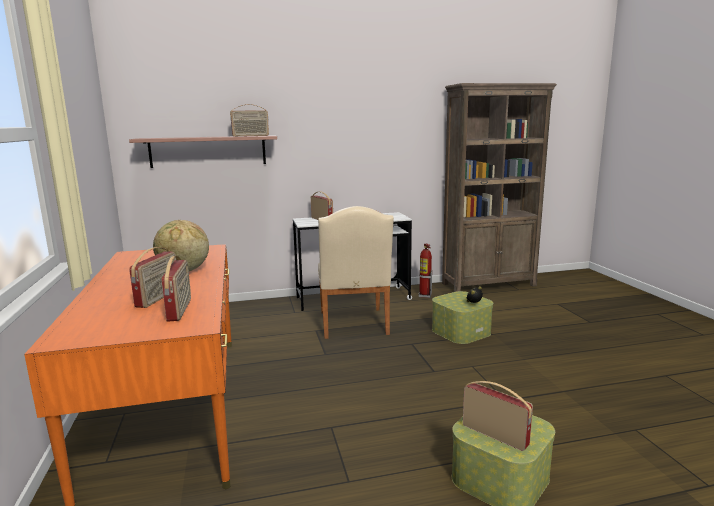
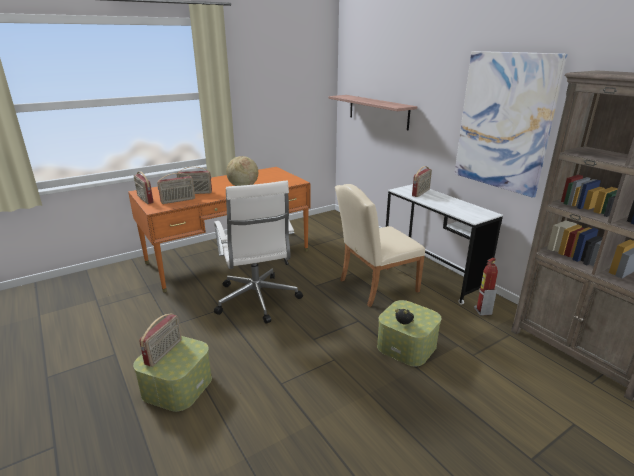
camera: 70 degrees right, 10 degrees up
(250, 136) = (387, 105): radio -> radio (145, 199)
(330, 396) = (257, 300): none -> white office chair
(379, 134) = (504, 122): none -> picture

